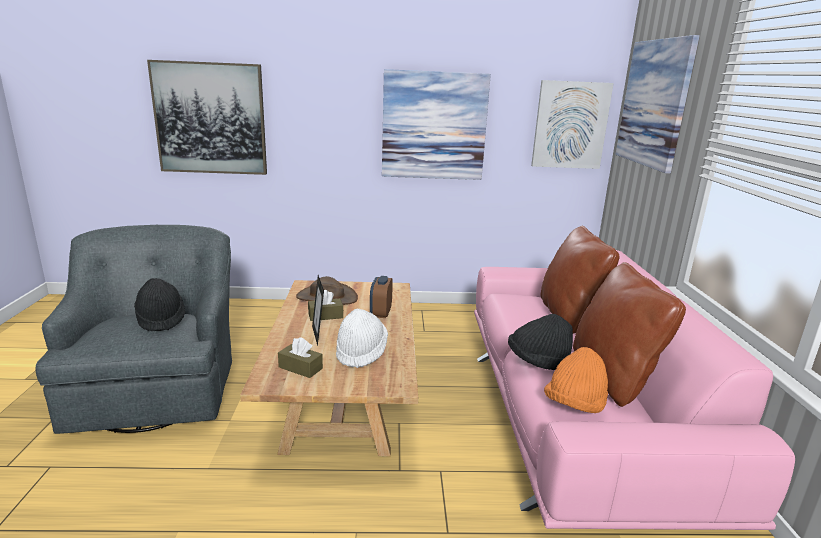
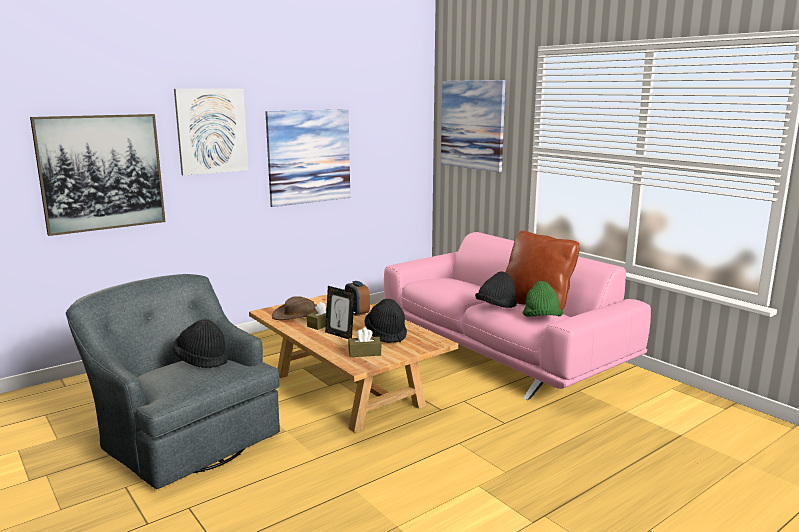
camera: 35 degrees left, 5 degrees down
(361, 352) = (386, 334): white hat -> black hat
(569, 317) = (473, 283): brown pillow -> none
(570, 125) = (404, 145): picture -> picture (211, 131)
(574, 405) = (541, 319): orange hat -> green hat

